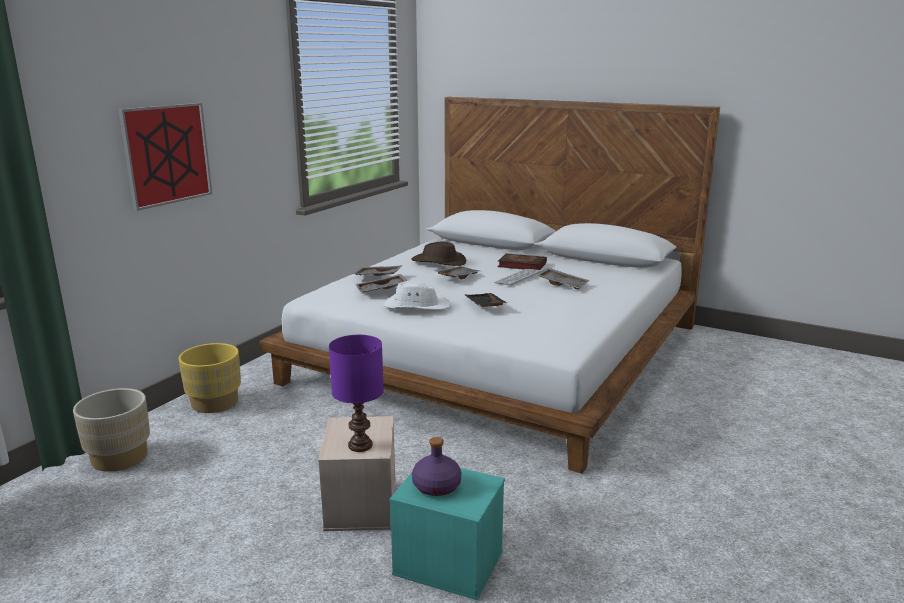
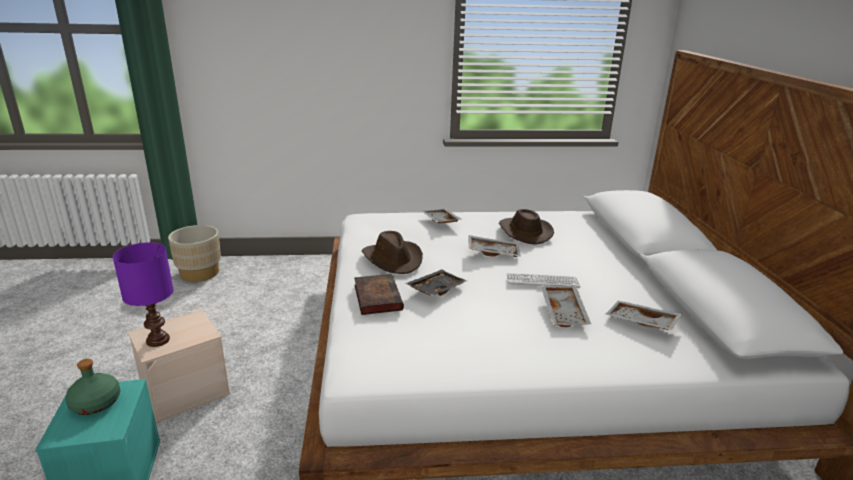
camera: 55 degrees right, 5 degrees up
(167, 154) = (296, 66): picture -> none
(215, 402) = (294, 269): yellow planter -> none
(381, 290) = (406, 233): grey tray -> grey tray (640, 323)
(416, 306) = (393, 259): white hat -> brown hat
(437, 486) = (95, 404): purple bottle -> green bottle
(520, 265) = (590, 271): book -> book (376, 297)

